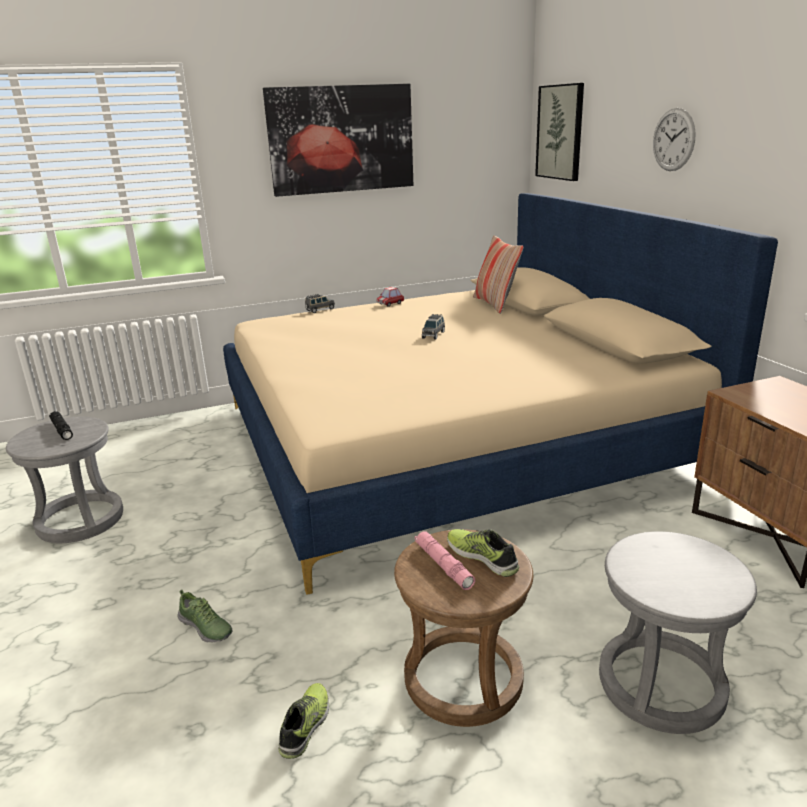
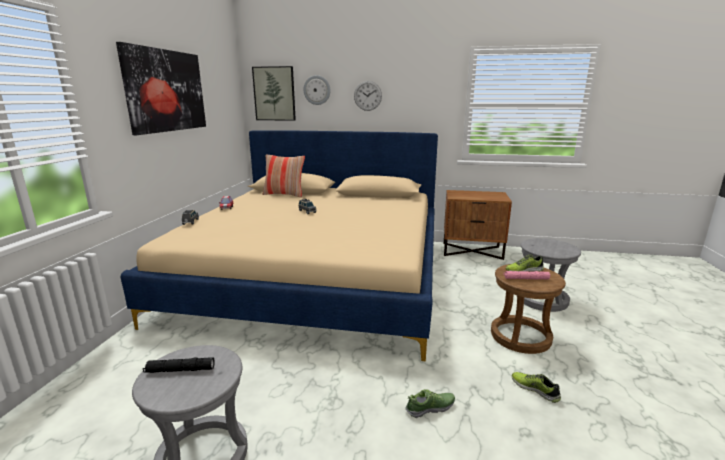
camera: 60 degrees left, 5 degrees down
(607, 126) = (317, 90): none -> wall clock

